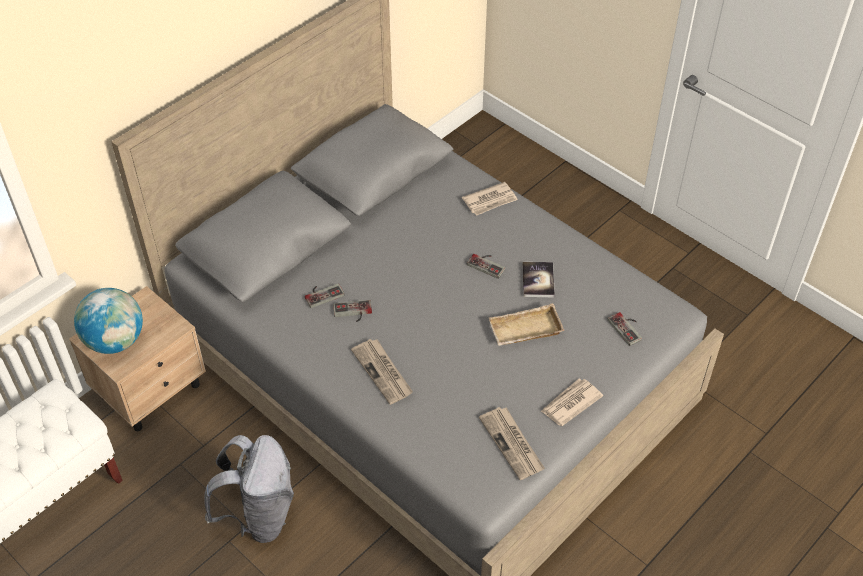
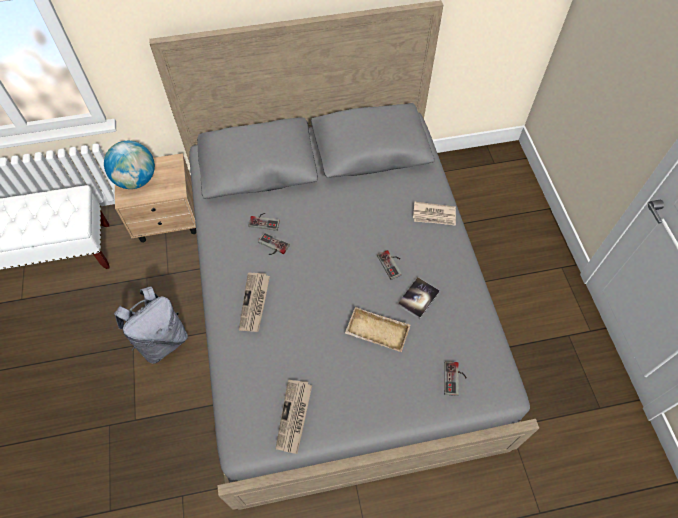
camera: 35 degrees right, 10 degrees up
(570, 403) = (361, 412): newspaper -> none

